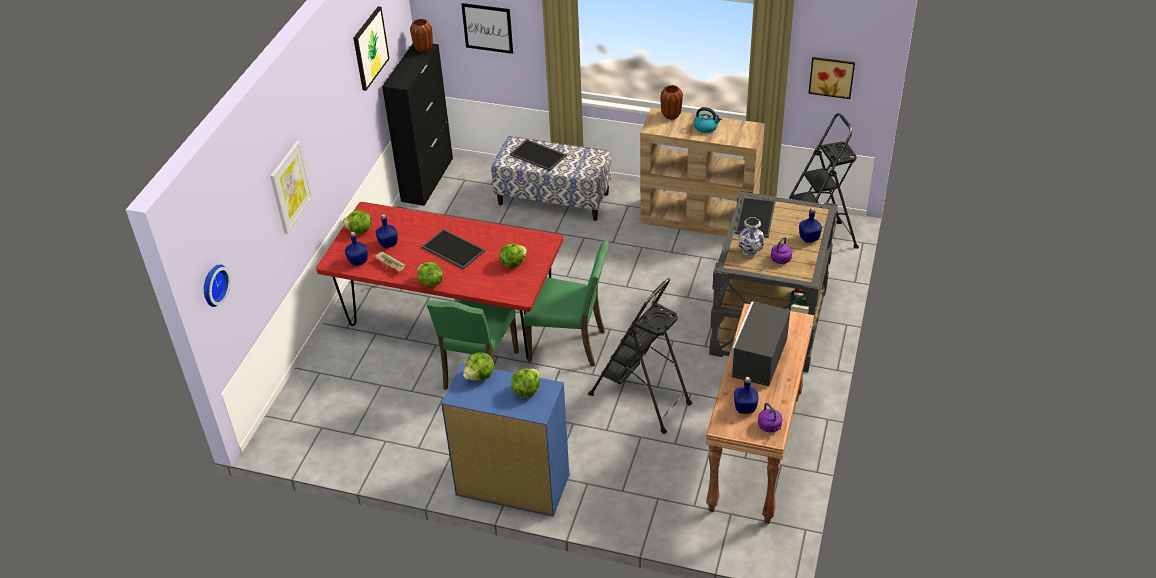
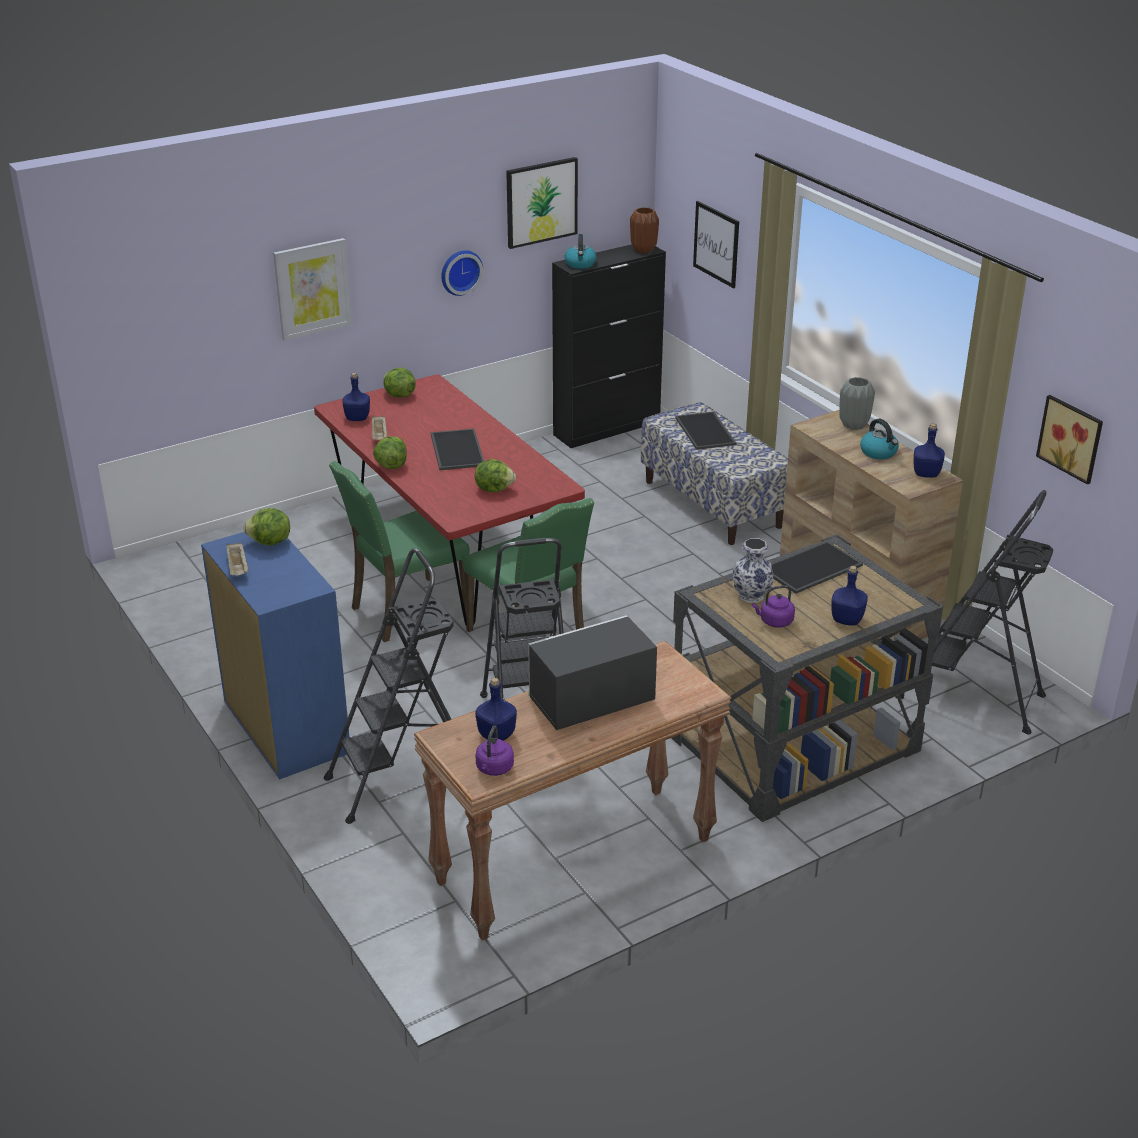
camera: 40 degrees right, 10 degrees down
(213, 284) = (118, 323): wall clock -> wall clock (460, 271)
(388, 244) = (406, 417): blue bottle -> blue bottle (925, 473)
(402, 79) = (580, 264): none -> kettle
(488, 403) = (238, 568): none -> beige tray
(526, 391) = (289, 578): lettuce -> none
(618, 468) = (406, 779): none -> step ladder
(671, 115) = (853, 425): brown vase -> grey vase

